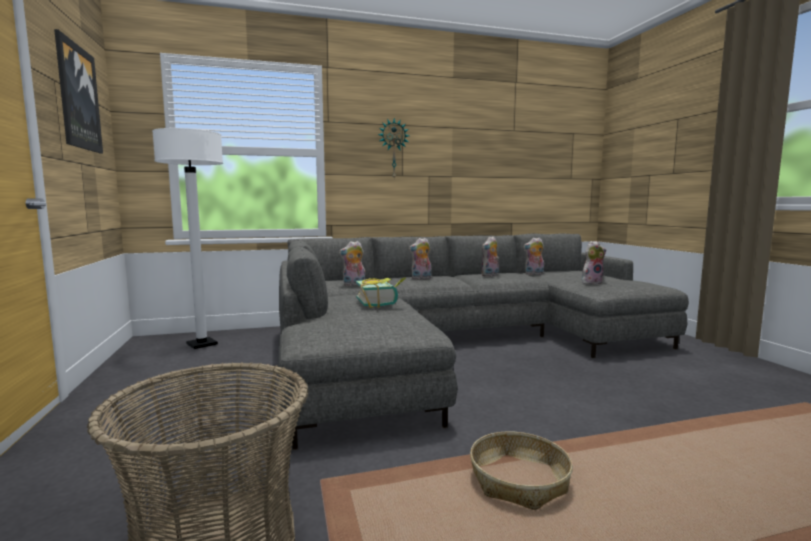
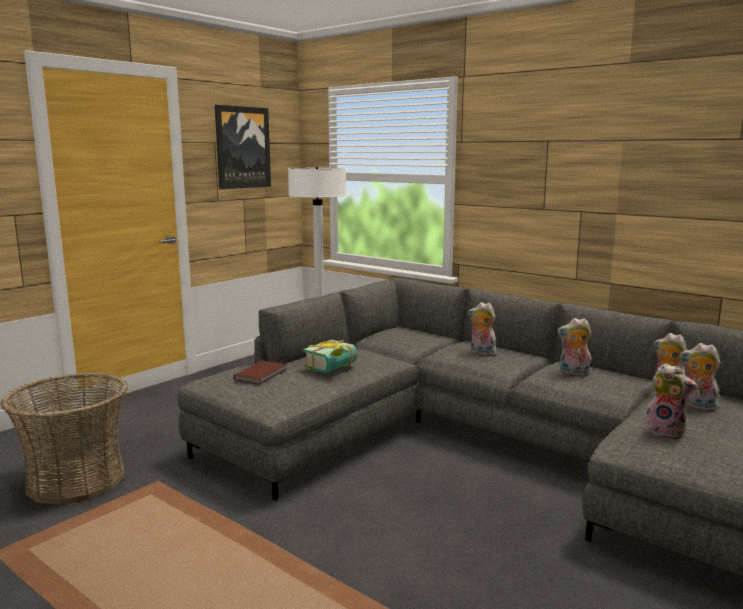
camera: 55 degrees right, 5 degrees up
(348, 320) = (262, 374): none -> brown book
(353, 284) = (400, 341): plush toy -> plush toy (696, 406)
(393, 149) = (532, 174): wall clock -> none
(518, 481) = (211, 555): basket -> none

